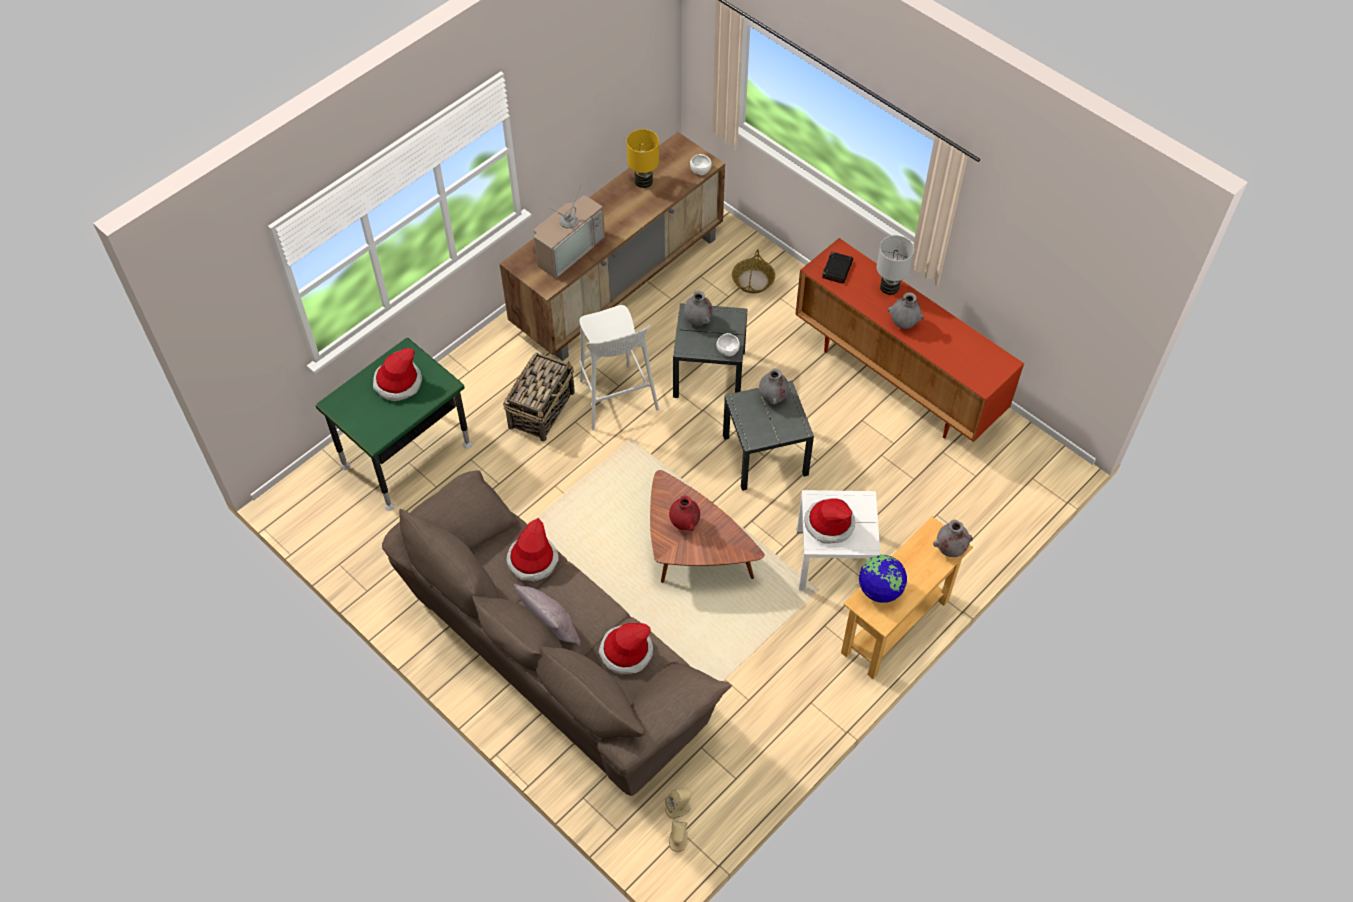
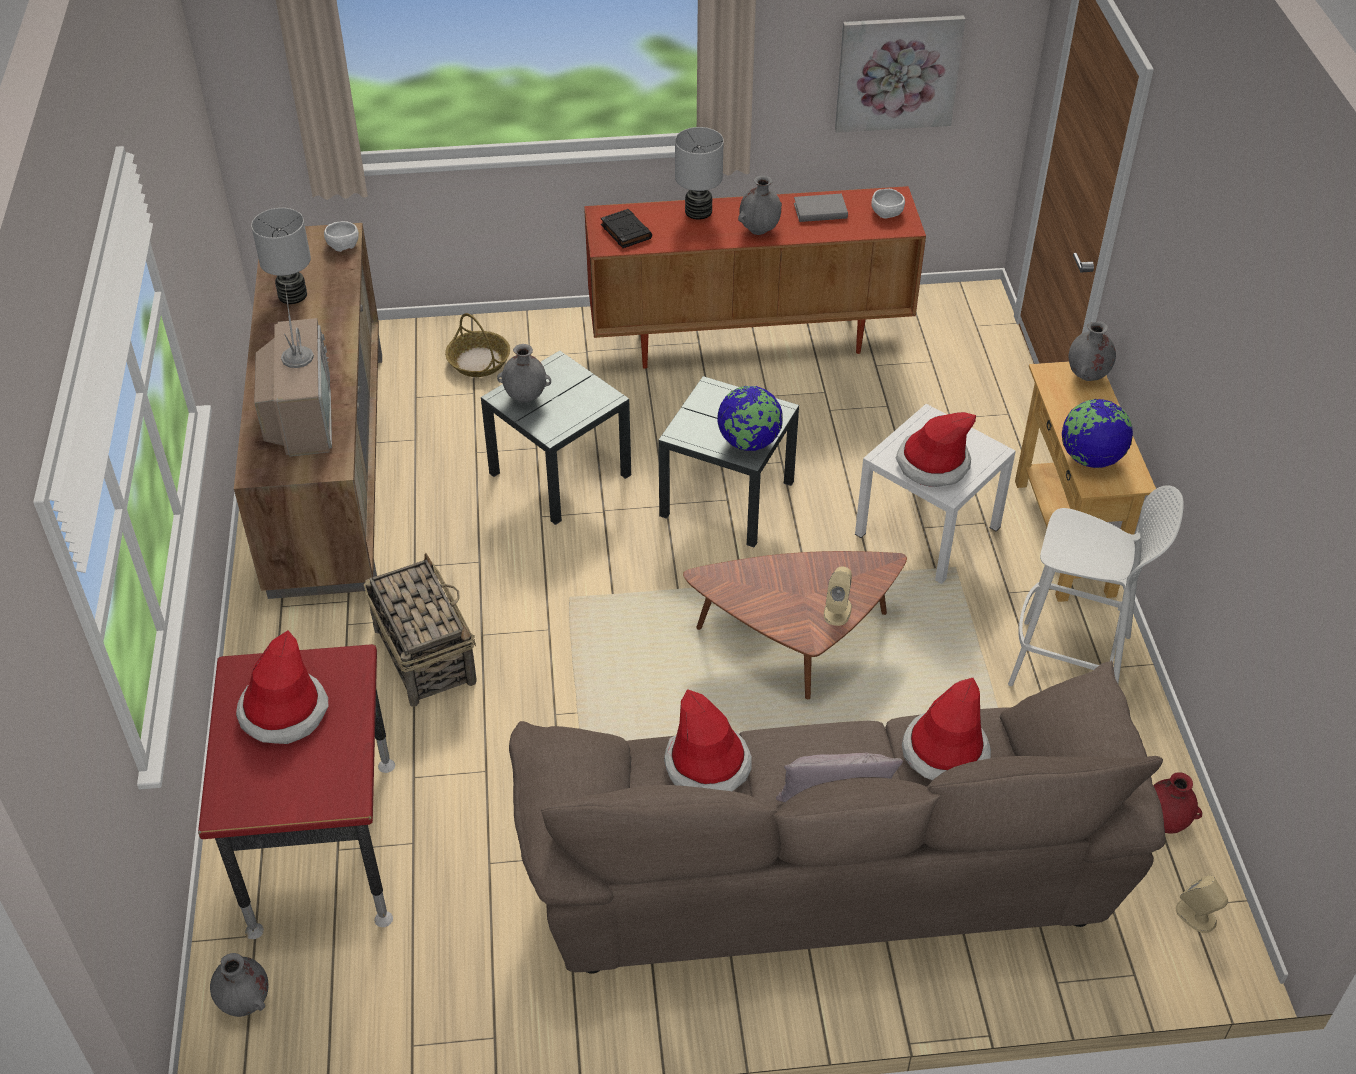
camera: 50 degrees left, 10 degrees down
(406, 454) = (321, 844): green desk -> red desk
(616, 398) = (494, 575): white stool -> white stool (1073, 667)
(643, 181) = (292, 295): yellow table lamp -> grey table lamp
(678, 808) = (1150, 887): beige speaker -> beige speaker (837, 610)
(684, 523) = (788, 596): red vase -> red vase (1164, 823)
(728, 350) = (598, 399): white bowl -> white bowl (887, 212)
(761, 433) = (749, 442): none -> globe
(773, 398) = (710, 404): grey vase -> grey vase (246, 1002)
(952, 339) = (820, 211): none -> grey book
(1048, 291) = (897, 72): none -> picture

